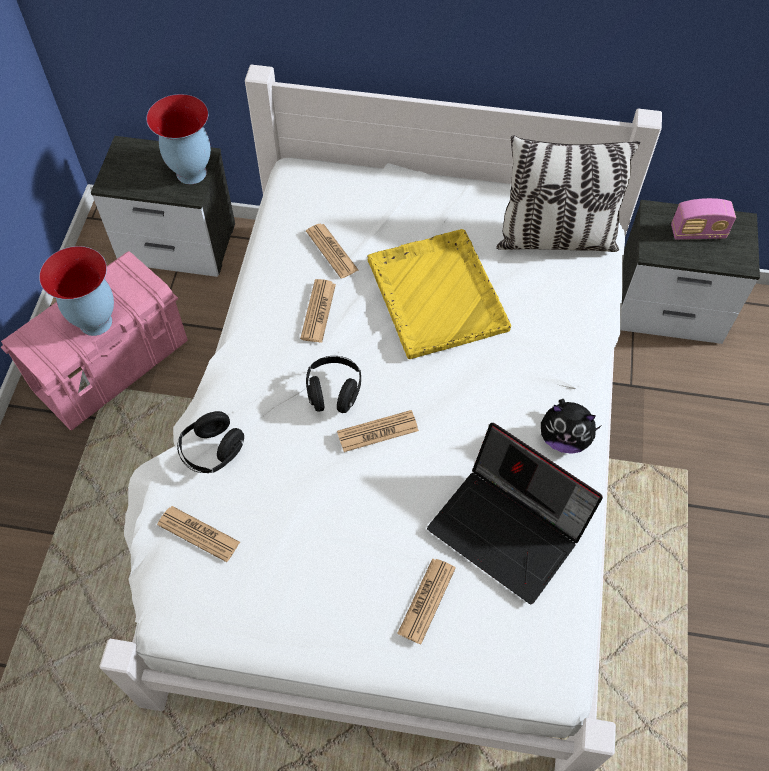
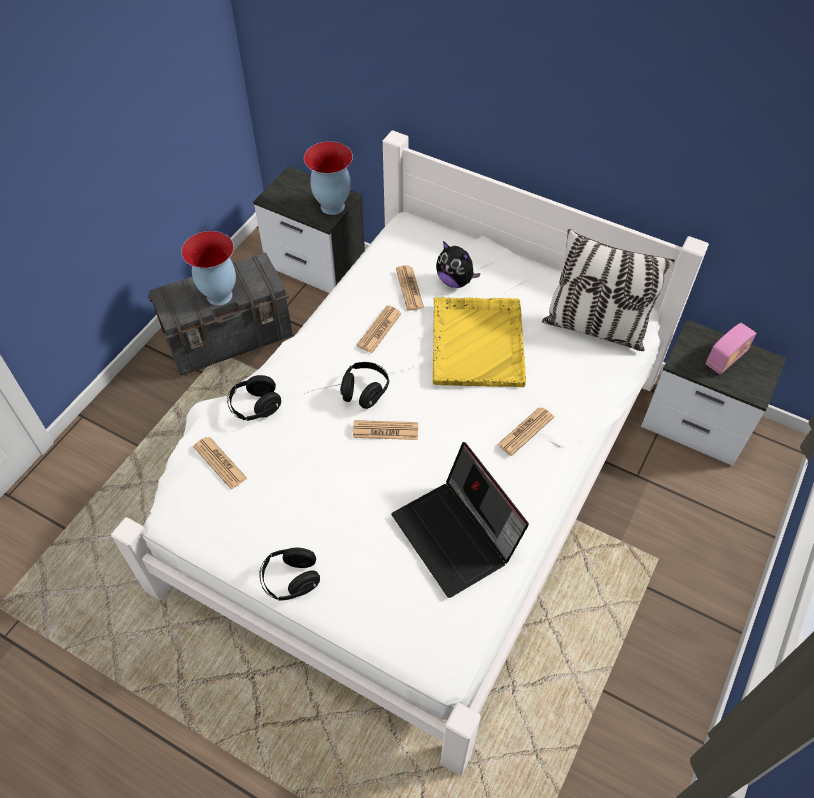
camera: 20 degrees right, 5 degrees down
(112, 366) = (230, 339): pink storage box -> grey storage box
(345, 647) = (291, 580): none -> black headphones
(426, 600) = (368, 567): newspaper -> newspaper (525, 431)
(564, 438) = (533, 482): plush toy -> plush toy (455, 281)
(697, 233) = (726, 358): radio -> radio turned 60 degrees counterclockwise

